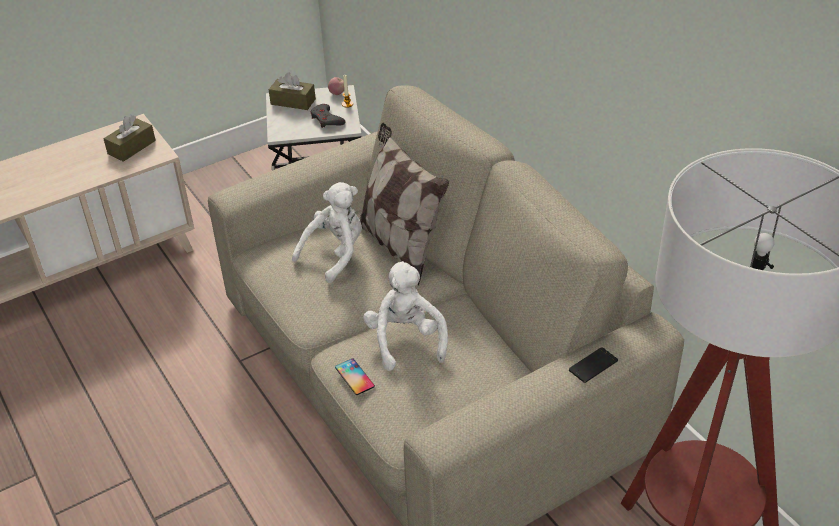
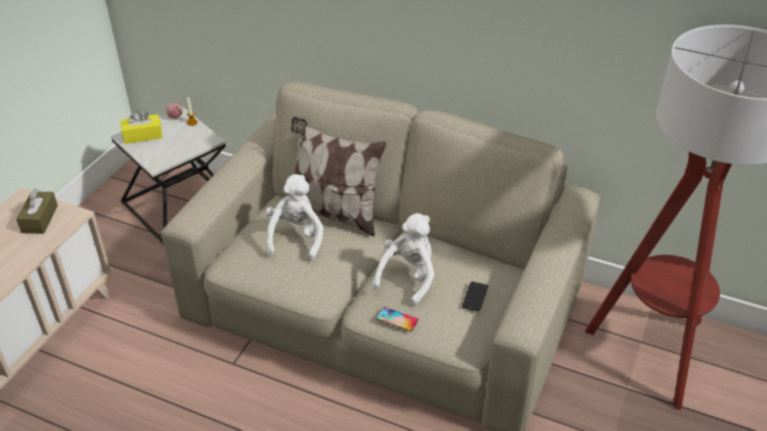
camera: 35 degrees left, 0 degrees up
(293, 102) = (143, 135): brown tissue box -> yellow tissue box
(326, 120) = (186, 140): grey game controller -> none
(406, 340) = (408, 277): white plush toy -> white plush toy turned 75 degrees clockwise
(593, 365) = (567, 234): phone -> phone (475, 296)

